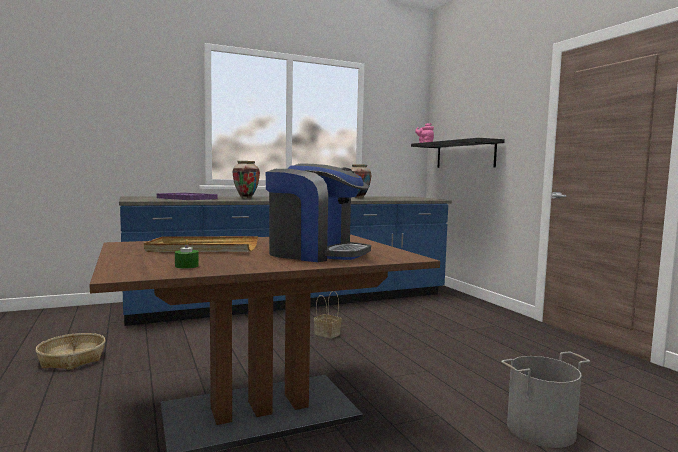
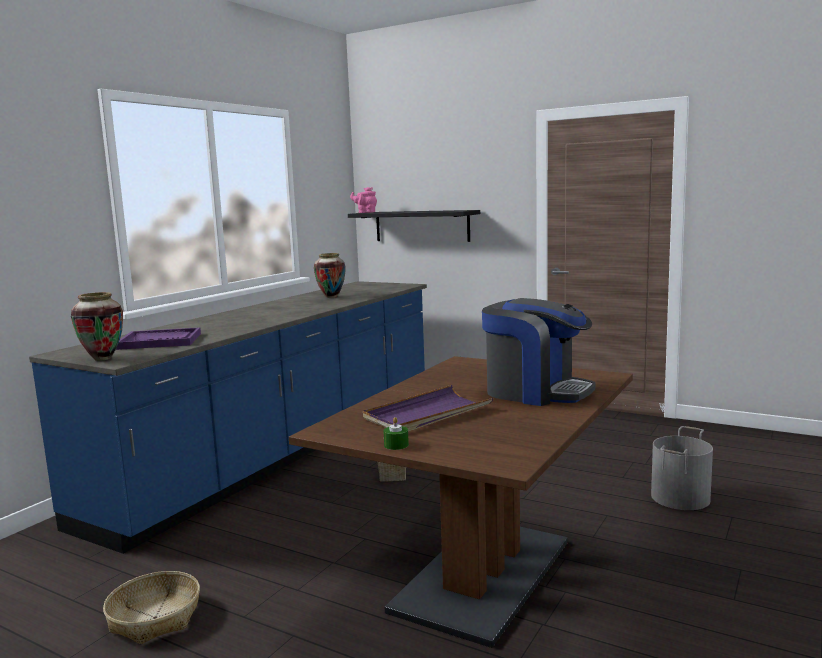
camera: 35 degrees left, 5 degrees up
(186, 266) = (509, 438): green candle -> green candle (396, 445)
(203, 248) = (427, 414): beige tray -> purple tray
(246, 198) = (225, 325): vase -> vase (103, 358)
(315, 254) = (536, 392): coffee machine -> coffee machine turned 45 degrees clockwise

